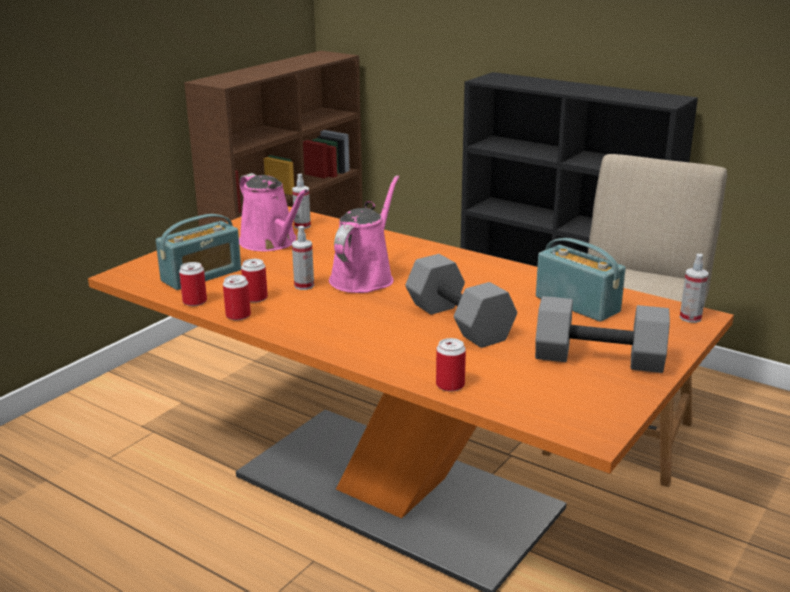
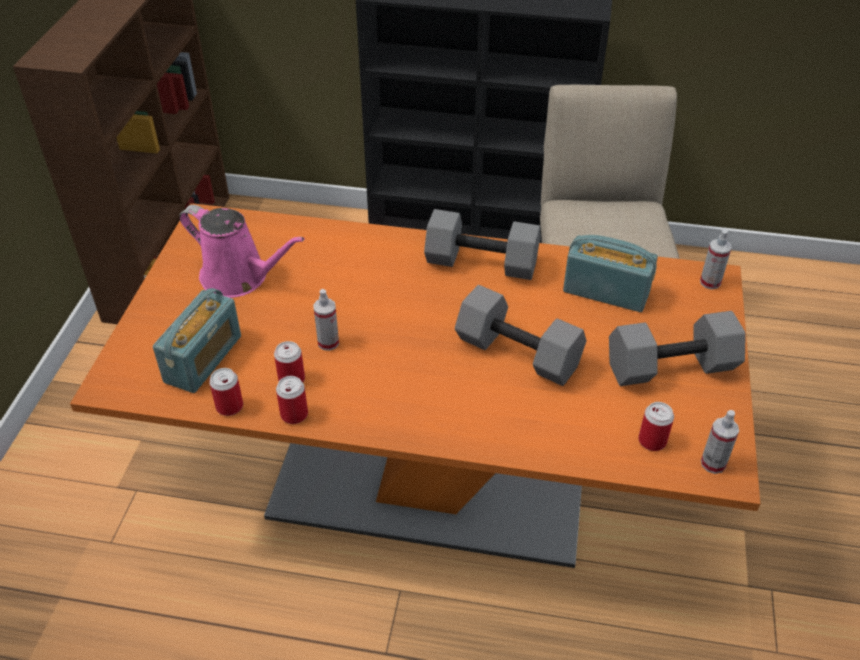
camera: 25 degrees left, 20 degrees up
(302, 226) = (253, 238): spray bottle -> spray bottle (713, 463)
(364, 277) = (380, 309): pink watering can -> none
(450, 385) = (570, 450): can -> can (652, 441)
(475, 269) = (480, 264): none -> grey dumbbell

